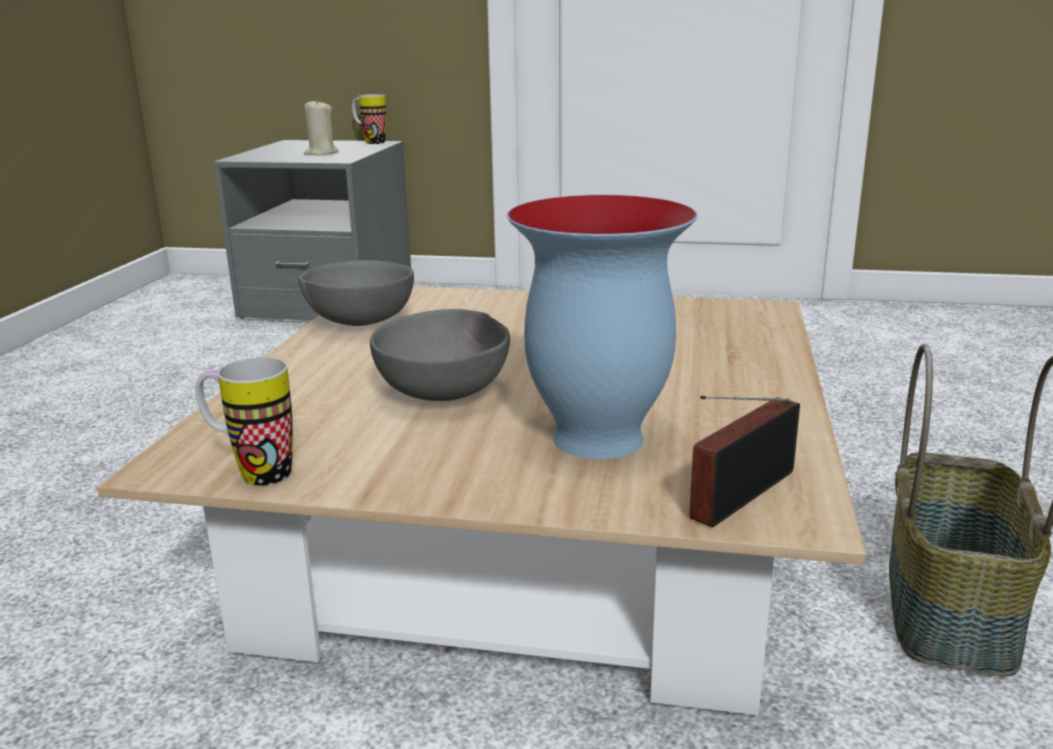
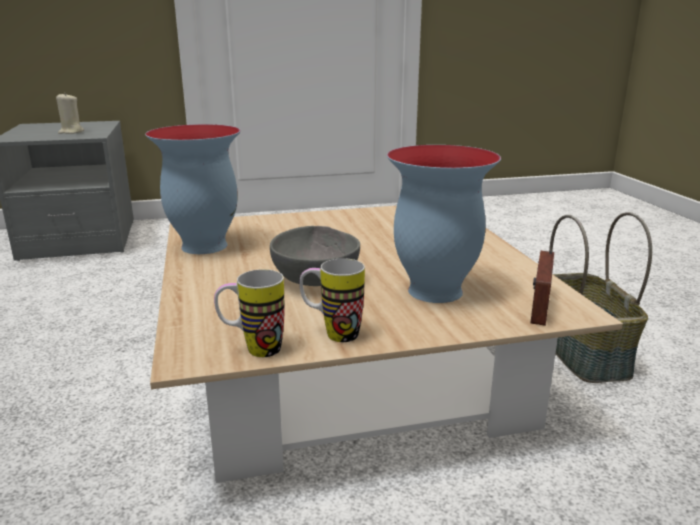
camera: 25 degrees left, 0 degrees up
(357, 323) = (202, 246): grey bowl -> vase
(370, 142) = (96, 122): mug -> mug (332, 334)

